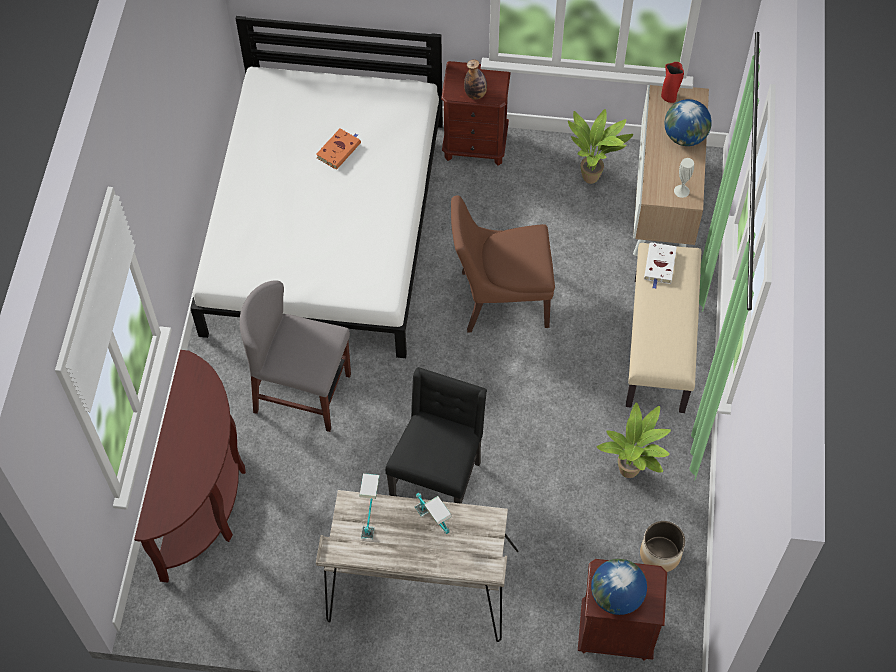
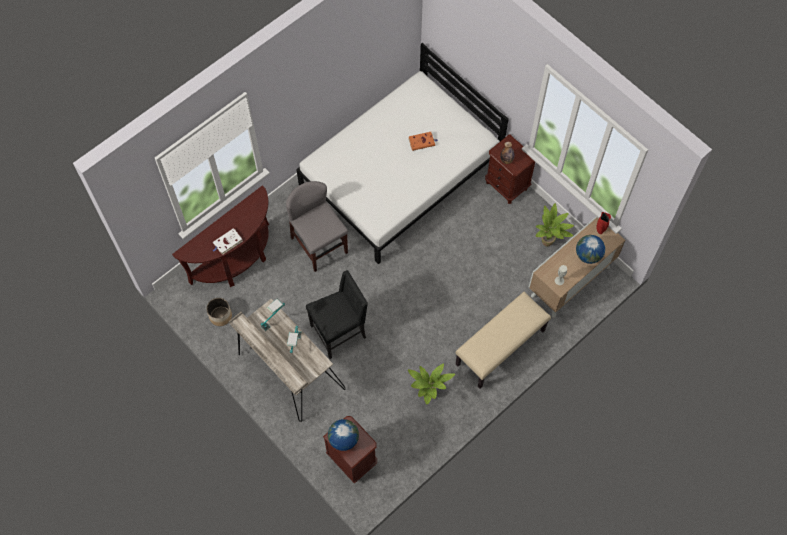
camera: 40 degrees right, 5 degrees up
(500, 299) = (447, 269): brown chair -> none
(660, 266) = (520, 309): white book -> white book (227, 243)
(660, 554) = (405, 442): planter -> planter (220, 316)

